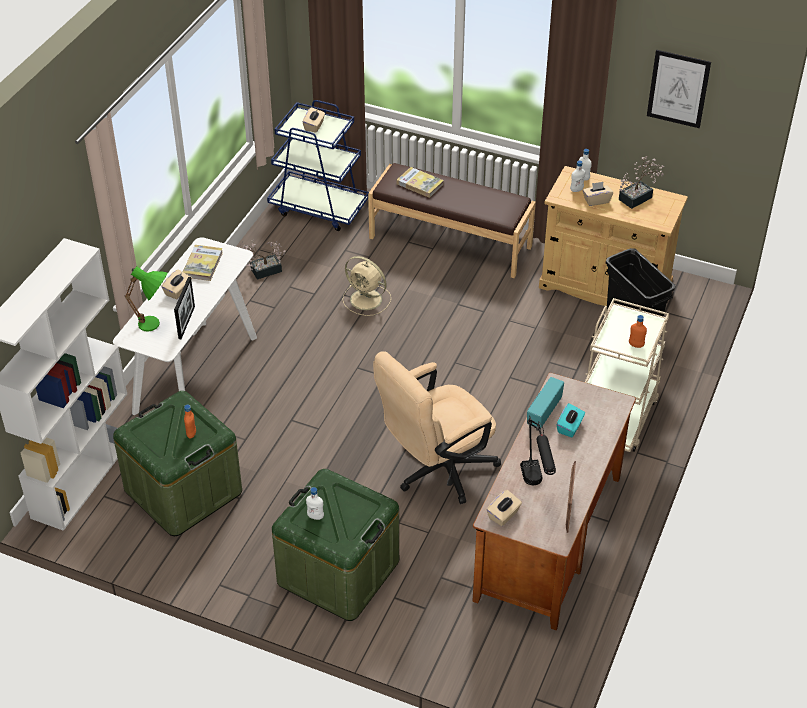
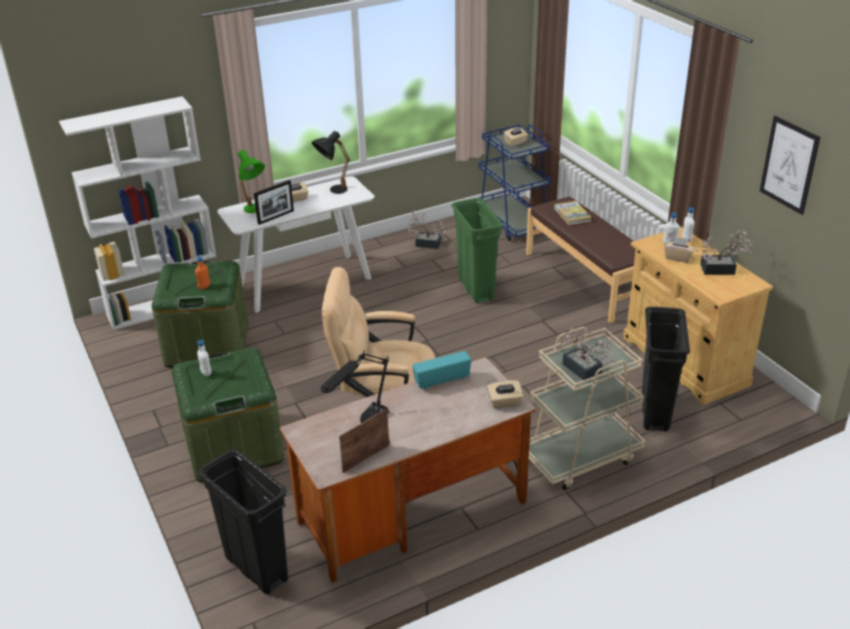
camera: 40 degrees right, 10 degrees down
(203, 264) = (332, 191): book -> black table lamp
(367, 300) = (476, 289): beige fan -> green trash can
(488, 658) = (257, 569): none -> black trash can
(503, 515) = (311, 433): beige tissue box -> beige tissue box (504, 402)
(570, 427) = (449, 401): turquoise tissue box -> none
(636, 345) = (584, 371): orange bottle -> potted plant

